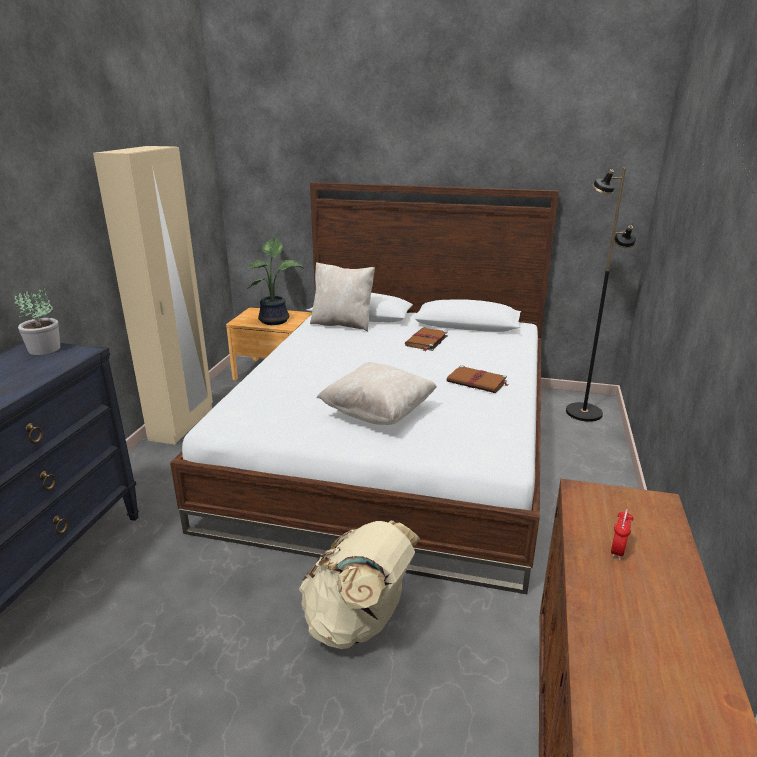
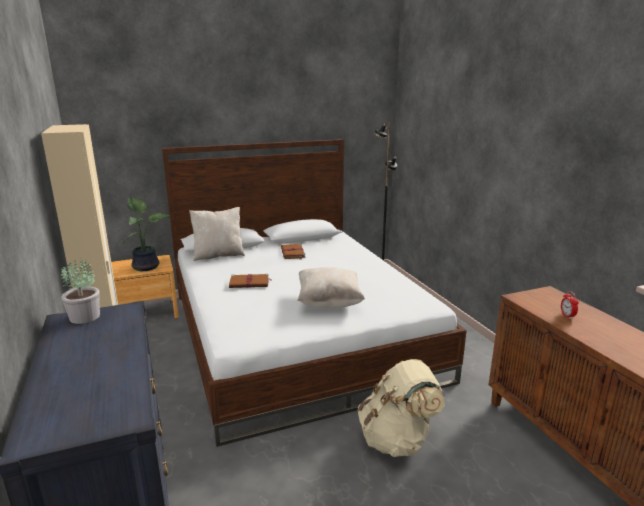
camera: 35 degrees left, 5 degrees down
(477, 382) = (358, 268): brown book -> brown book (250, 283)

